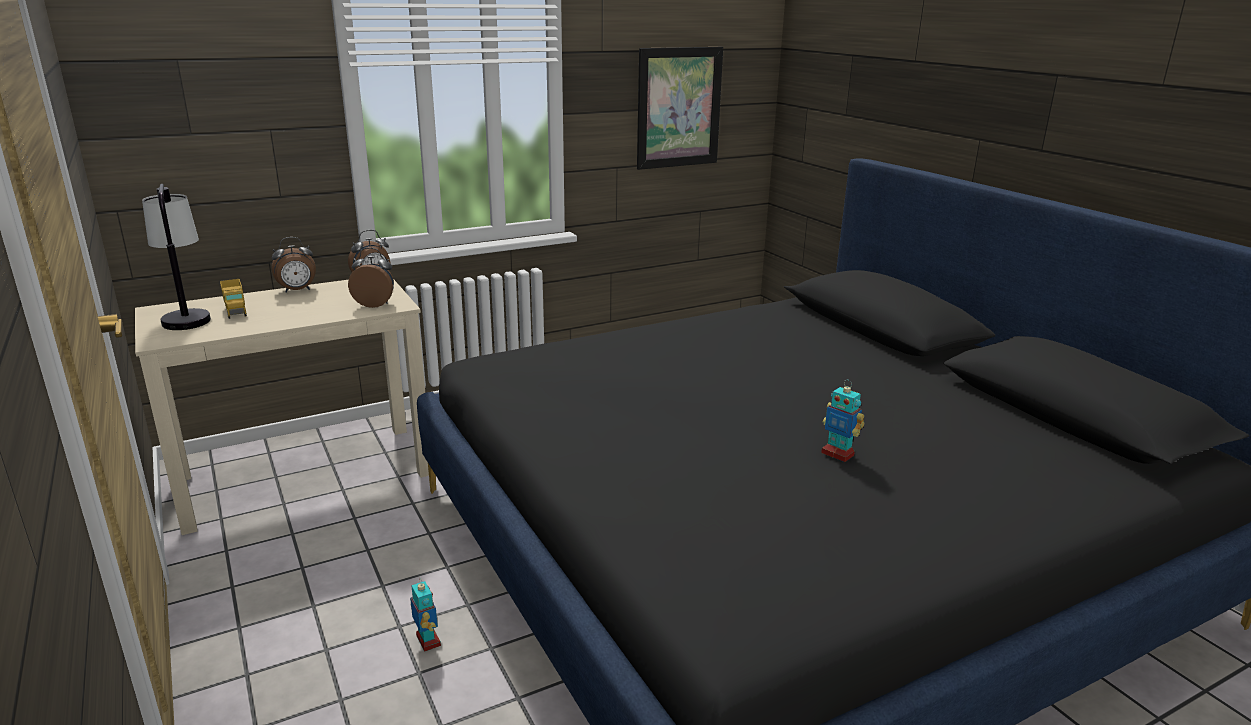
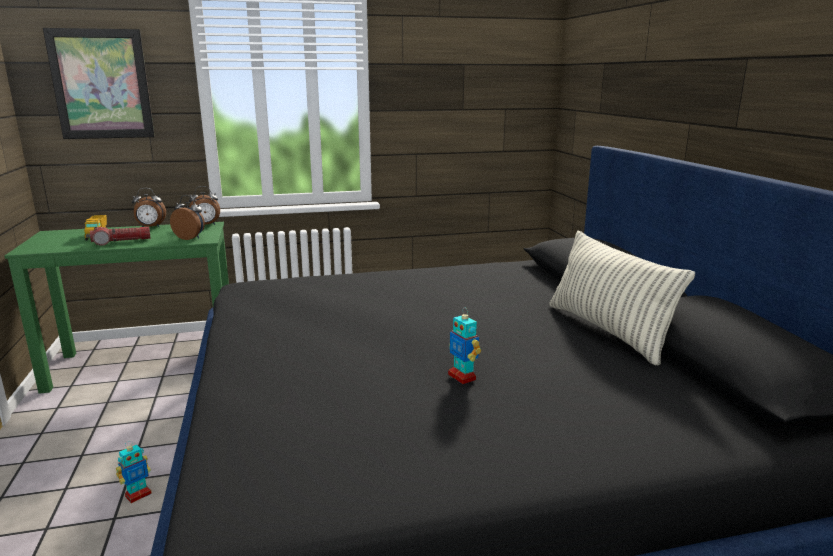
camera: 15 degrees right, 5 degrees down
(186, 315) = (63, 237): table lamp -> none
(284, 317) = (121, 242): none -> flashlight
(306, 475) = (146, 363): beige desk -> green desk
(427, 641) = (138, 495): toy robot -> toy robot turned 60 degrees clockwise
(678, 108) = (468, 109): picture -> picture (101, 84)
(936, 383) = (607, 331): none -> pillow

